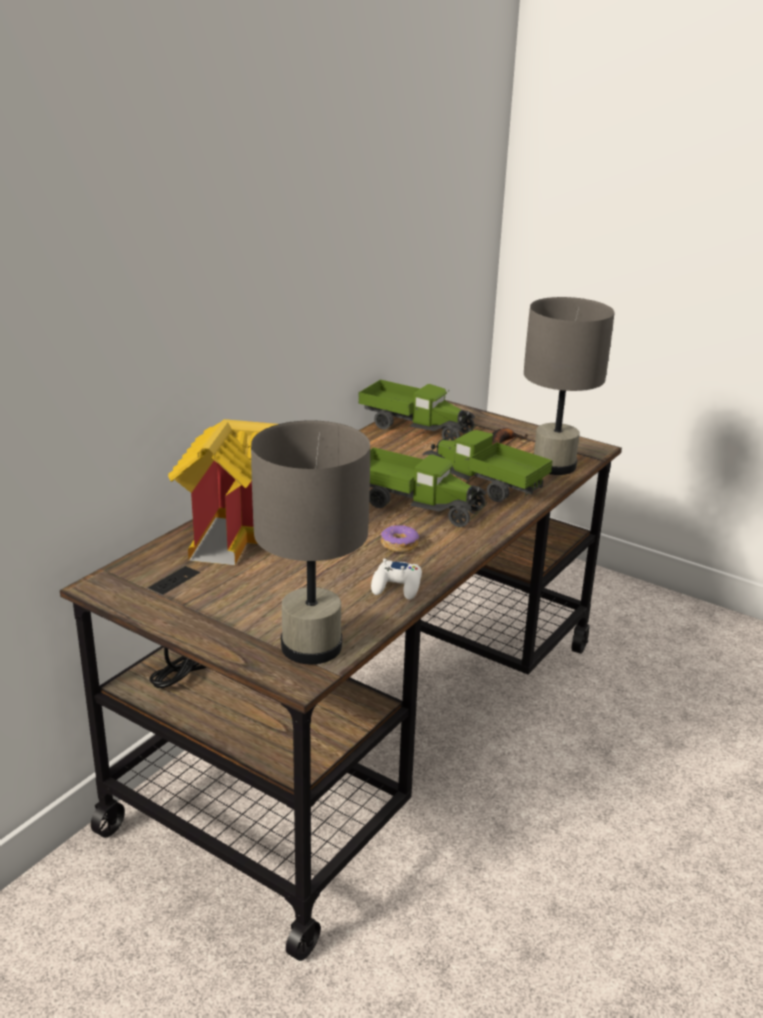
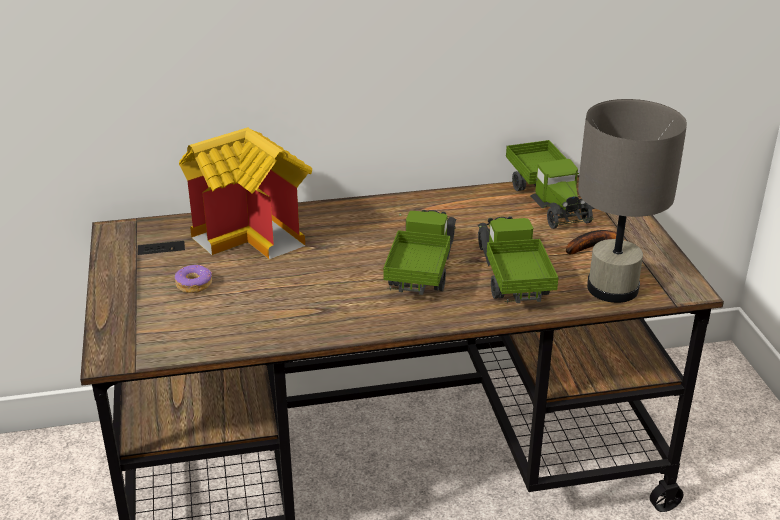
camera: 45 degrees right, 5 degrees up
(313, 647) = (154, 341): grey table lamp -> none
(397, 586) = (286, 327): white game controller -> none
(399, 545) = (346, 296): donut -> donut (194, 284)
(416, 504) = (422, 268): toy truck -> toy truck turned 150 degrees counterclockwise

